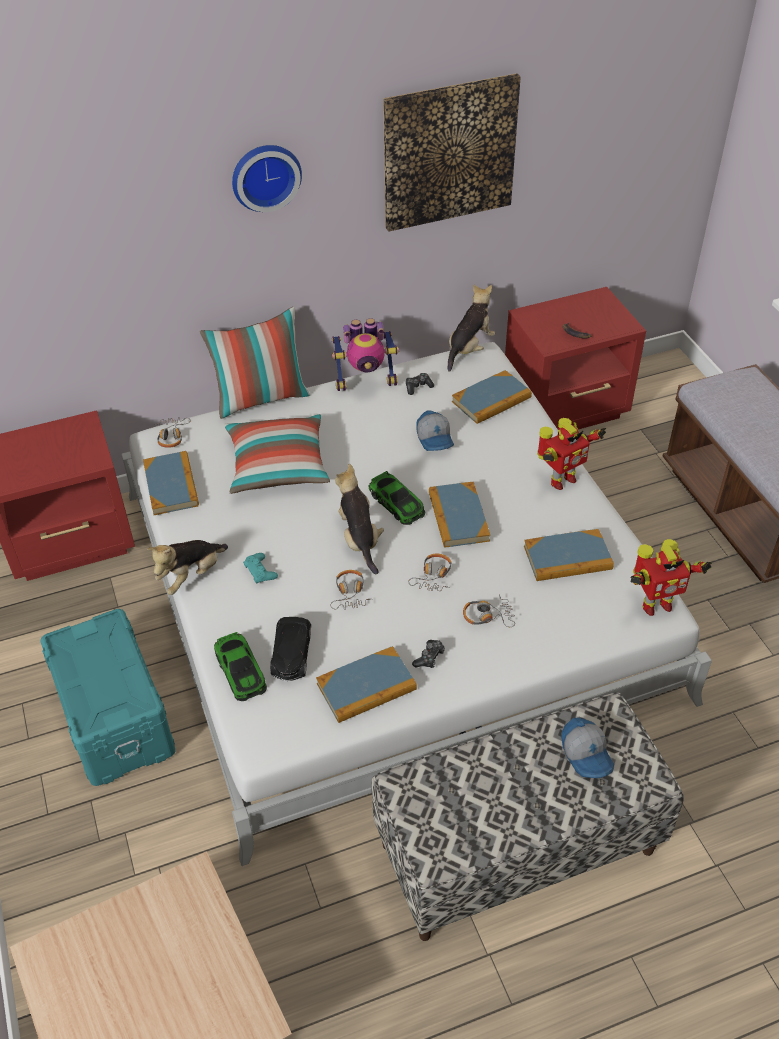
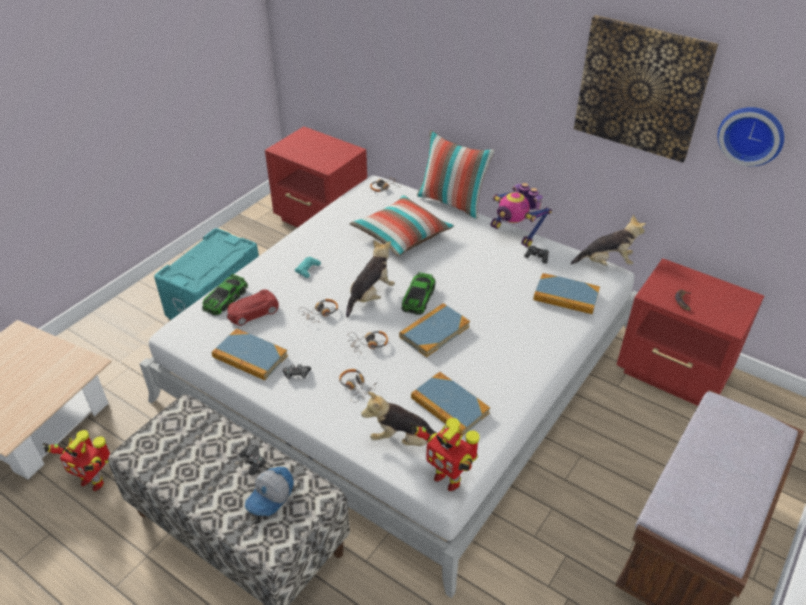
camera: 55 degrees right, 5 degrees down
(171, 485) = (345, 206): book -> none
(191, 576) = (282, 246): plush toy -> plush toy (404, 440)
(265, 176) = (497, 38): wall clock -> wall clock (751, 134)
(291, 654) = (253, 312): black toy car -> red toy car
(435, 438) = (496, 287): cap -> none
(528, 749) = (253, 461): none -> game controller
(560, 480) = (527, 369): toy robot -> toy robot (93, 481)

